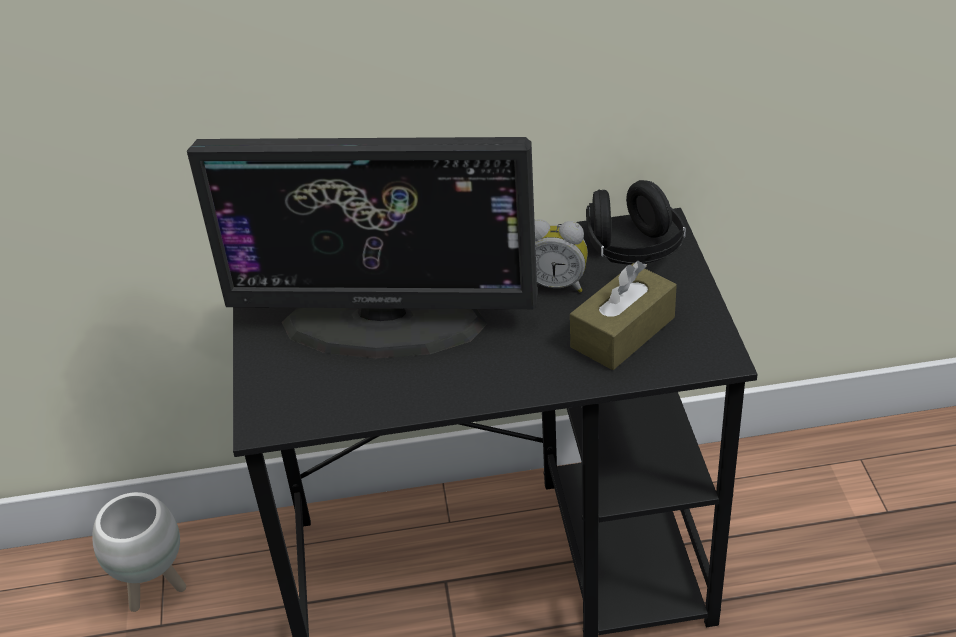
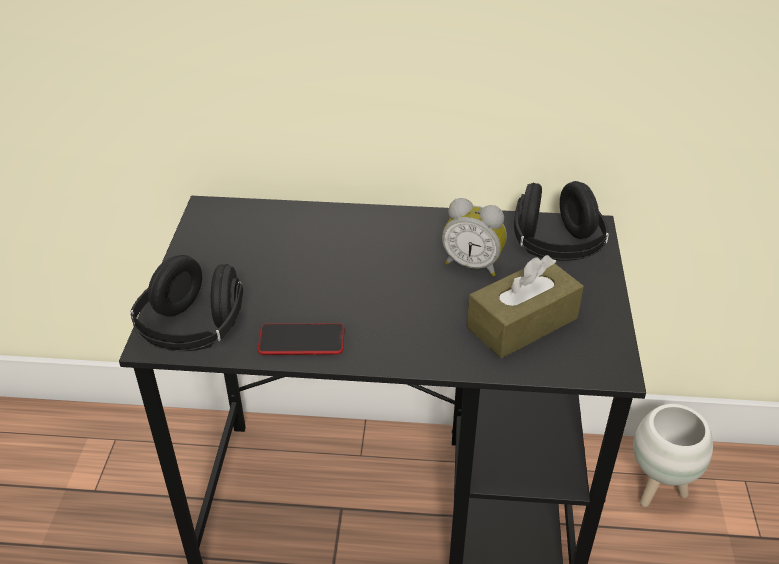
camera: 10 degrees right, 0 degrees up
(155, 588) = (101, 457): white planter -> white planter (658, 489)
(297, 406) = (193, 330): none -> black headphones
(384, 321) = (302, 268): monitor -> none
(411, 393) = (301, 340): none -> phone

